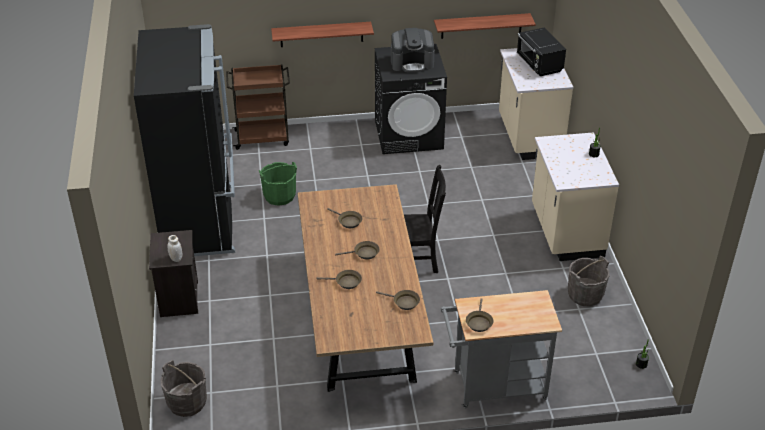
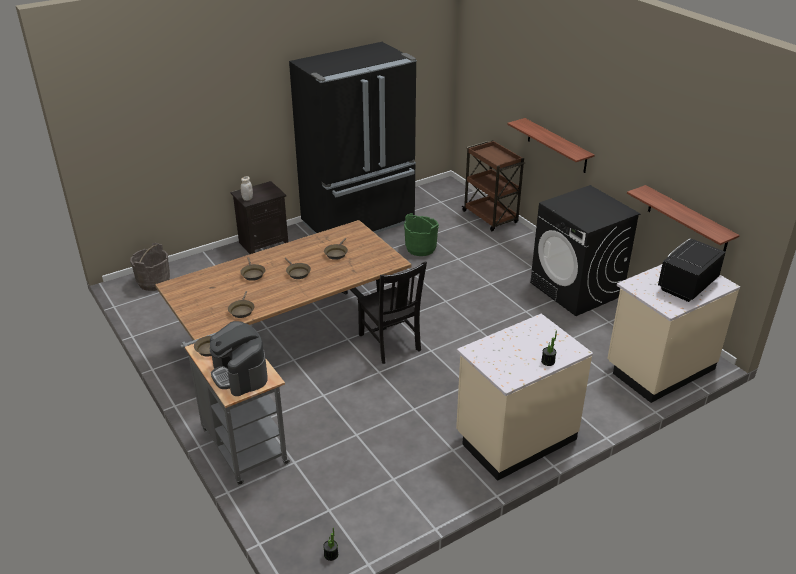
camera: 65 degrees right, 5 degrees down
(412, 63) = (588, 209): coffee machine -> coffee machine (240, 374)
(585, 295) = (419, 478): grey bucket -> none

